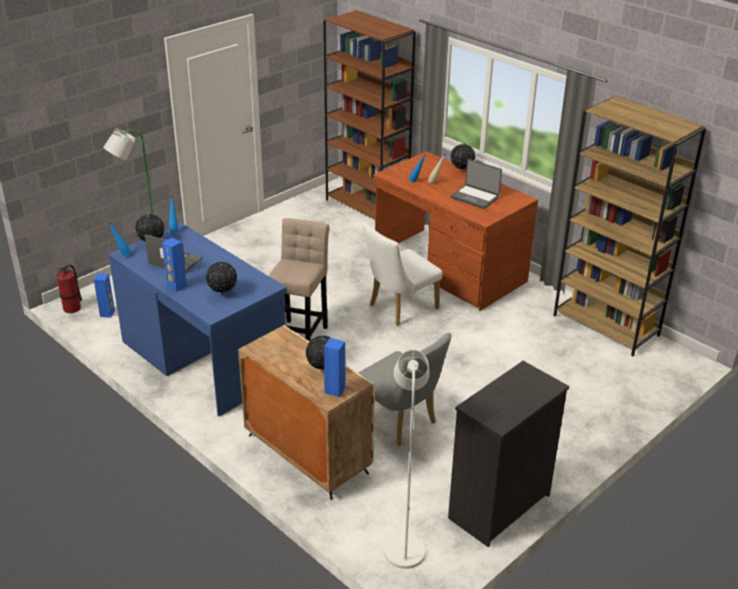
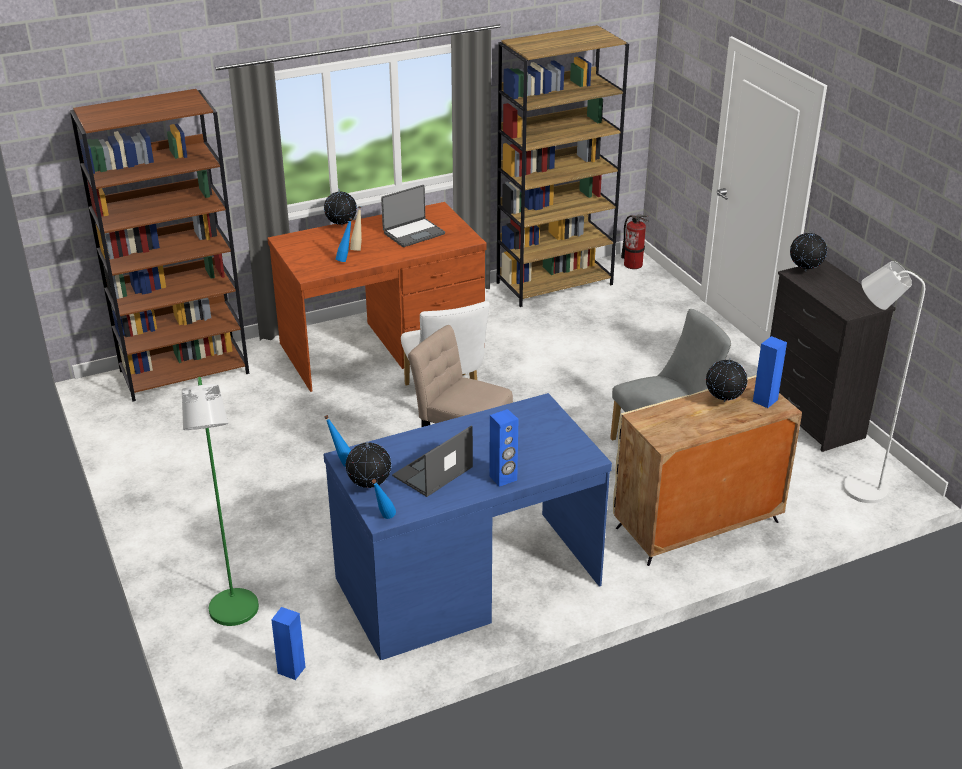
camera: 70 degrees left, 0 degrees up
(72, 308) = (248, 712): fire extinguisher -> fire extinguisher (633, 264)
(223, 293) = (541, 442): globe -> globe (805, 271)

